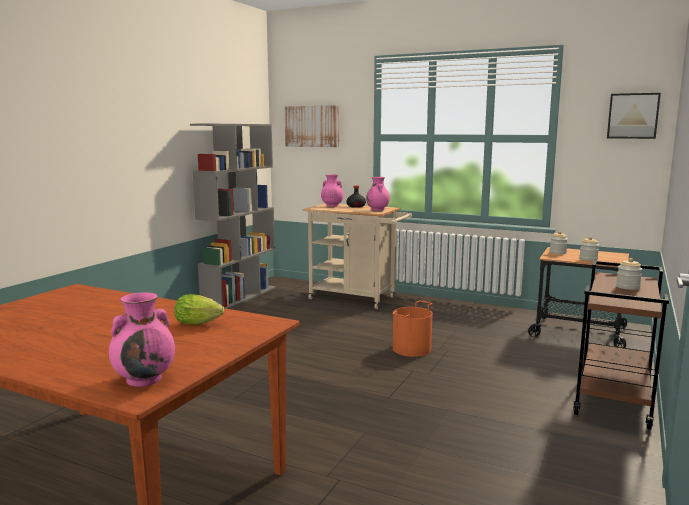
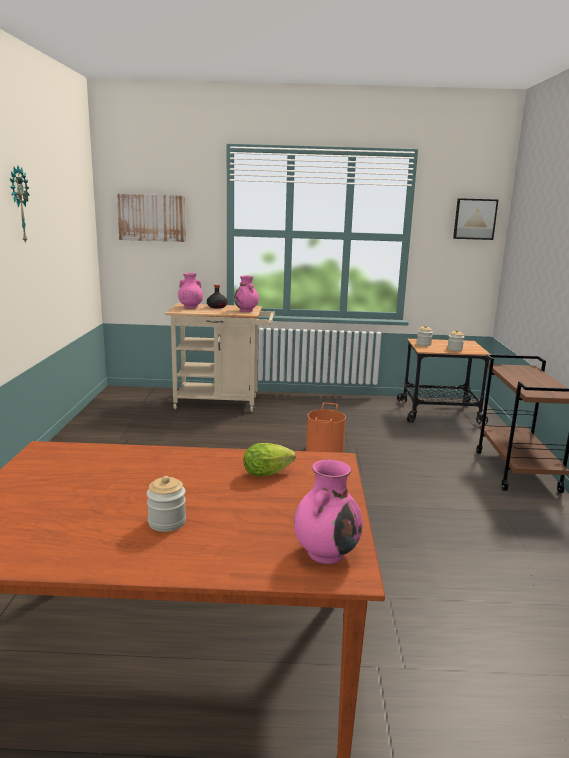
camera: 25 degrees left, 5 degrees up
(167, 112) = (18, 204): none -> wall clock
(240, 297) = (94, 416): grey bookcase -> none
(627, 287) = (530, 377): jar -> jar (167, 522)

